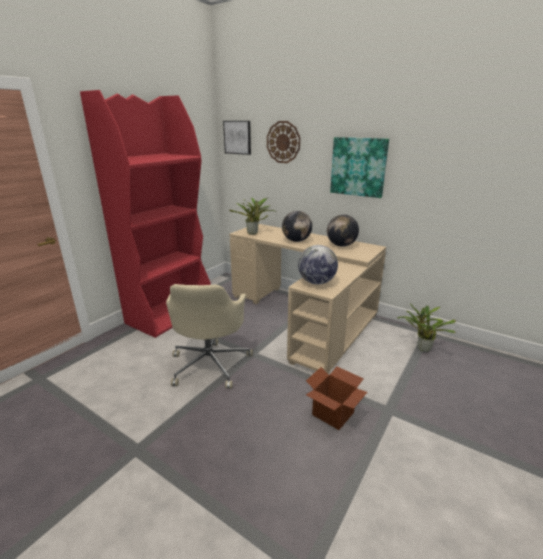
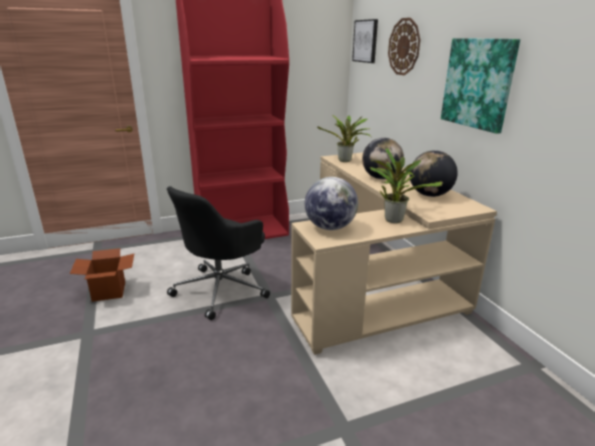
camera: 35 degrees right, 0 degrees up
(210, 363) = (221, 289): beige office chair -> black office chair
(332, 413) = (274, 395): cardboard box -> cardboard box (109, 291)
(421, 348) = (494, 381): potted plant -> potted plant (393, 219)

